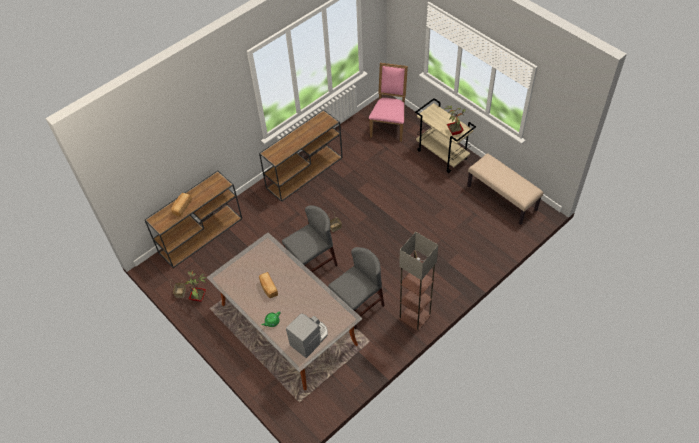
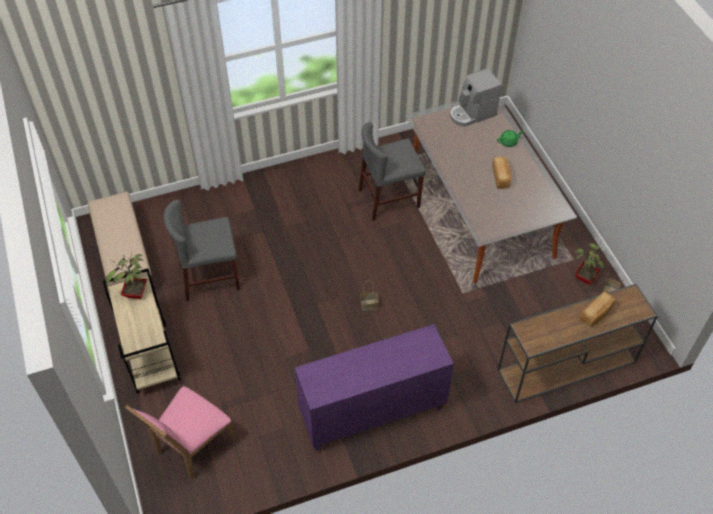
camera: 160 degrees left, 0 degrees up
(305, 172) = (372, 413): brown console table -> purple cabinet
(312, 265) = (422, 266): grey chair -> grey chair (210, 277)
(414, 317) = (332, 167): floor lamp -> none

